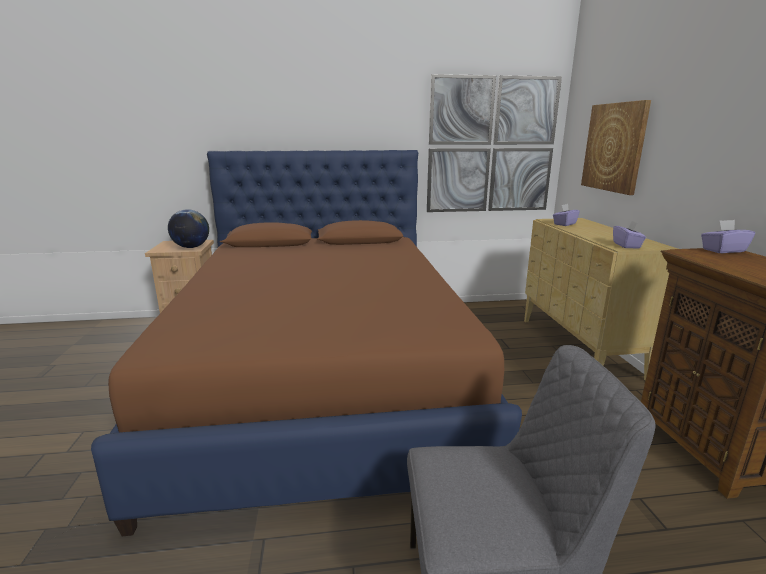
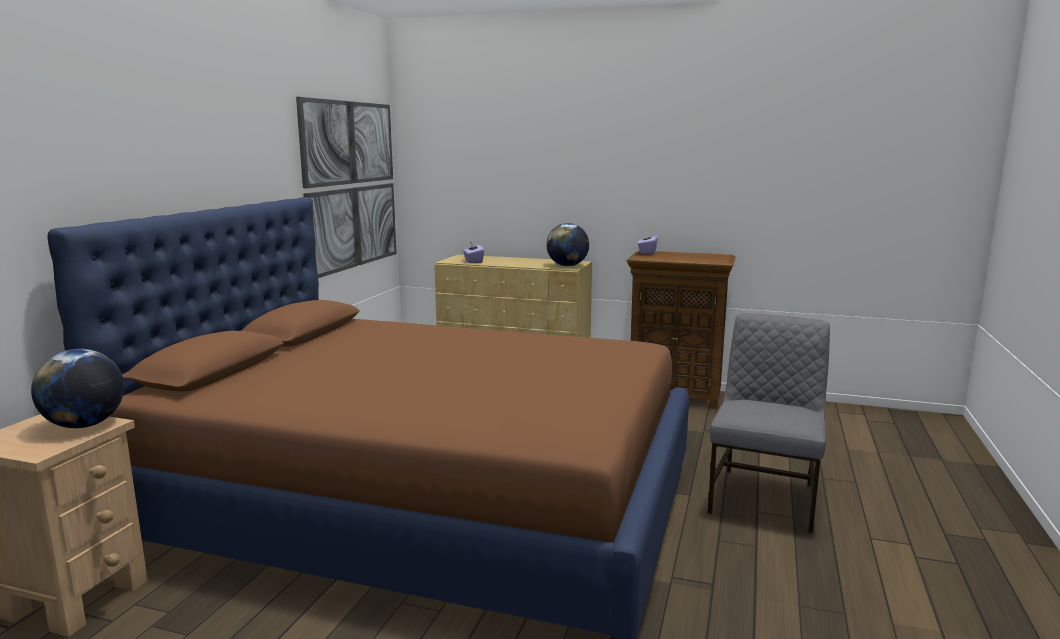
camera: 65 degrees left, 5 degrees down
(614, 147) = (487, 181): picture -> none
(627, 245) = (567, 266): purple tissue box -> globe

